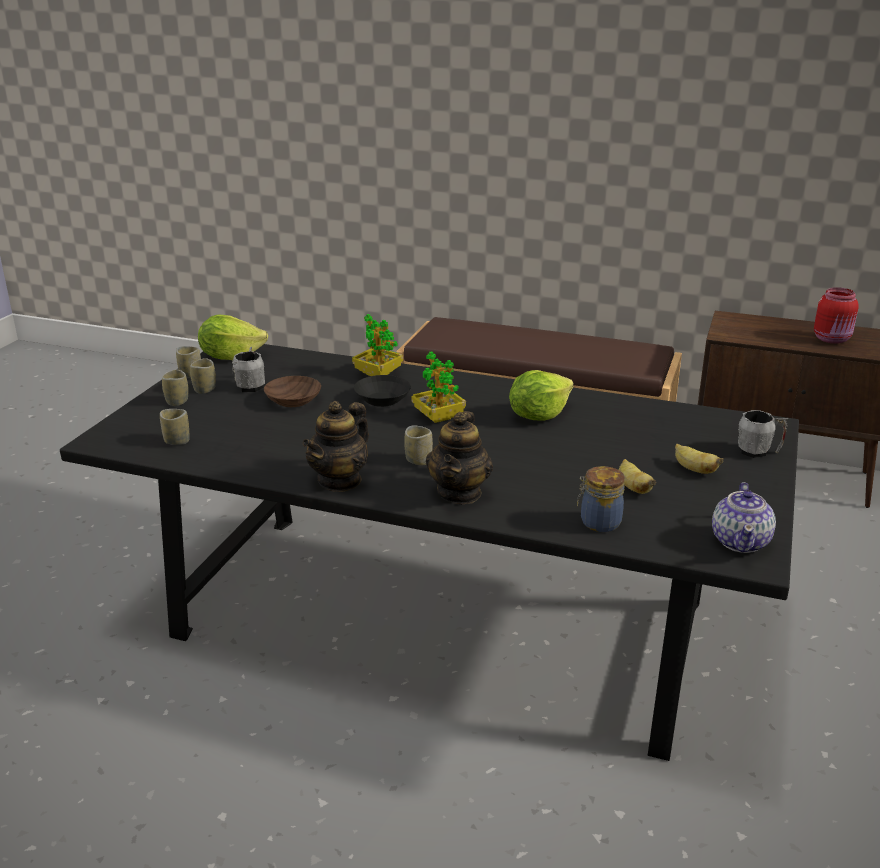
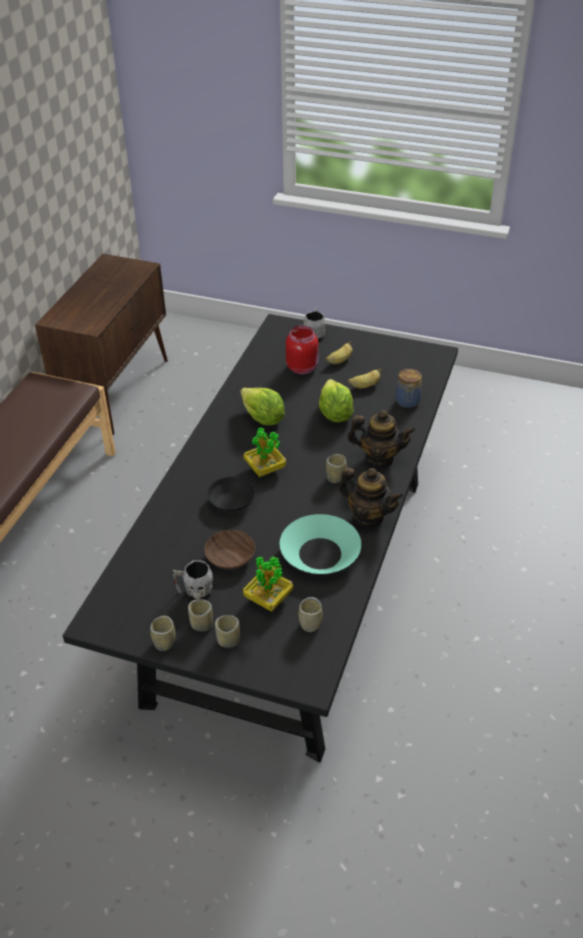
camera: 90 degrees left, 15 degrees up
(230, 356) = (120, 618): lettuce -> lettuce (334, 414)
(282, 448) = (319, 553): none -> turquoise bowl
(378, 374) = (177, 507): potted plant -> potted plant (268, 599)
(741, 541) = (419, 355): teapot -> none
(832, 339) = (112, 283): red jar -> red jar (302, 367)

